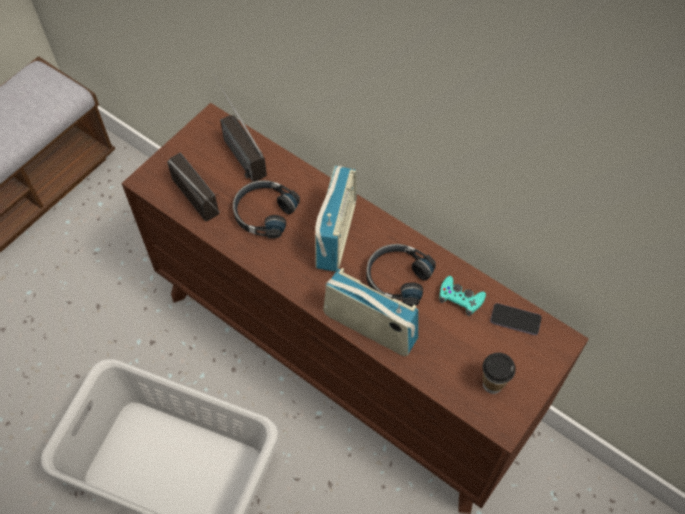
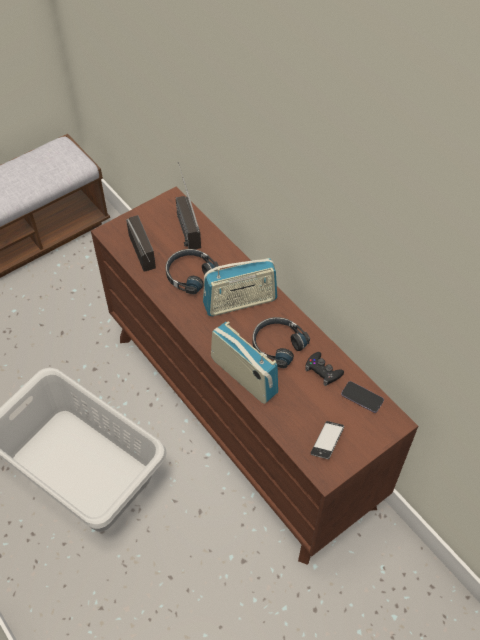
camera: 15 degrees right, 5 degrees down
(336, 234) = (240, 302): radio -> radio turned 45 degrees clockwise
(460, 298) = (323, 371): turquoise game controller -> black game controller
(492, 384) = (327, 441): cup -> phone

